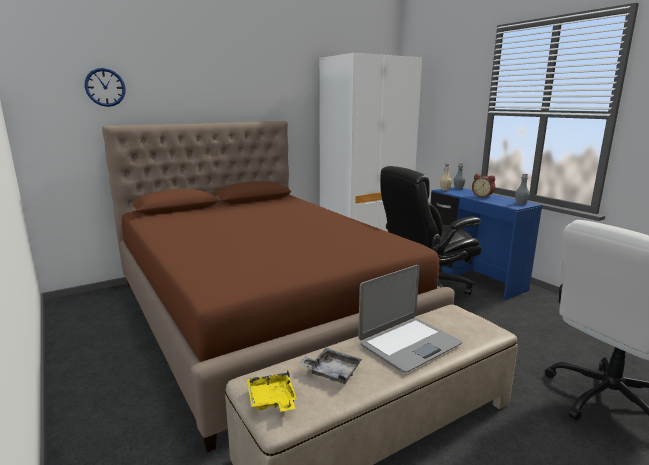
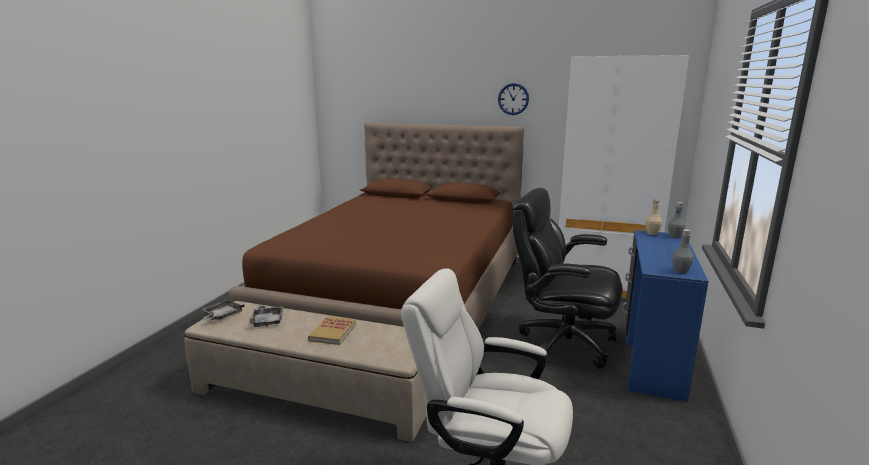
camera: 50 degrees right, 0 degrees up
(105, 87) = (373, 92): wall clock -> wall clock (513, 99)
(272, 400) = (222, 315): yellow tray -> grey tray
(409, 344) = (333, 332): laptop -> book
(482, 196) = (667, 251): alarm clock -> none

